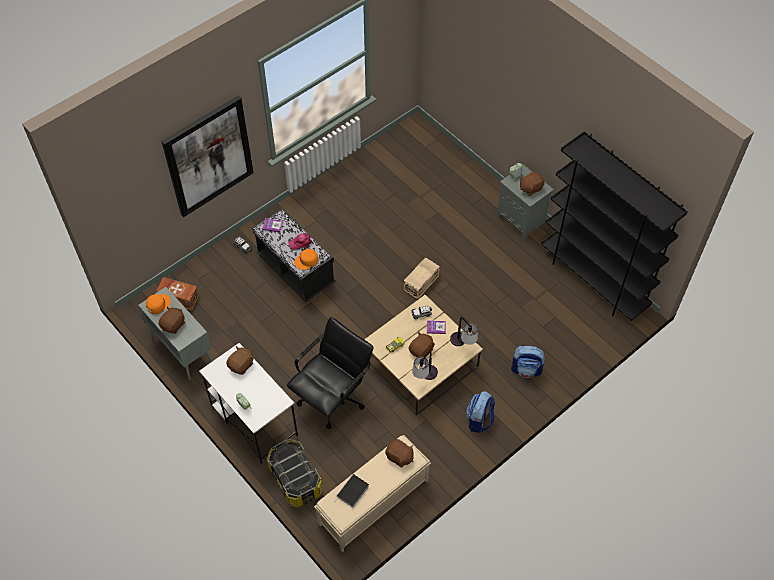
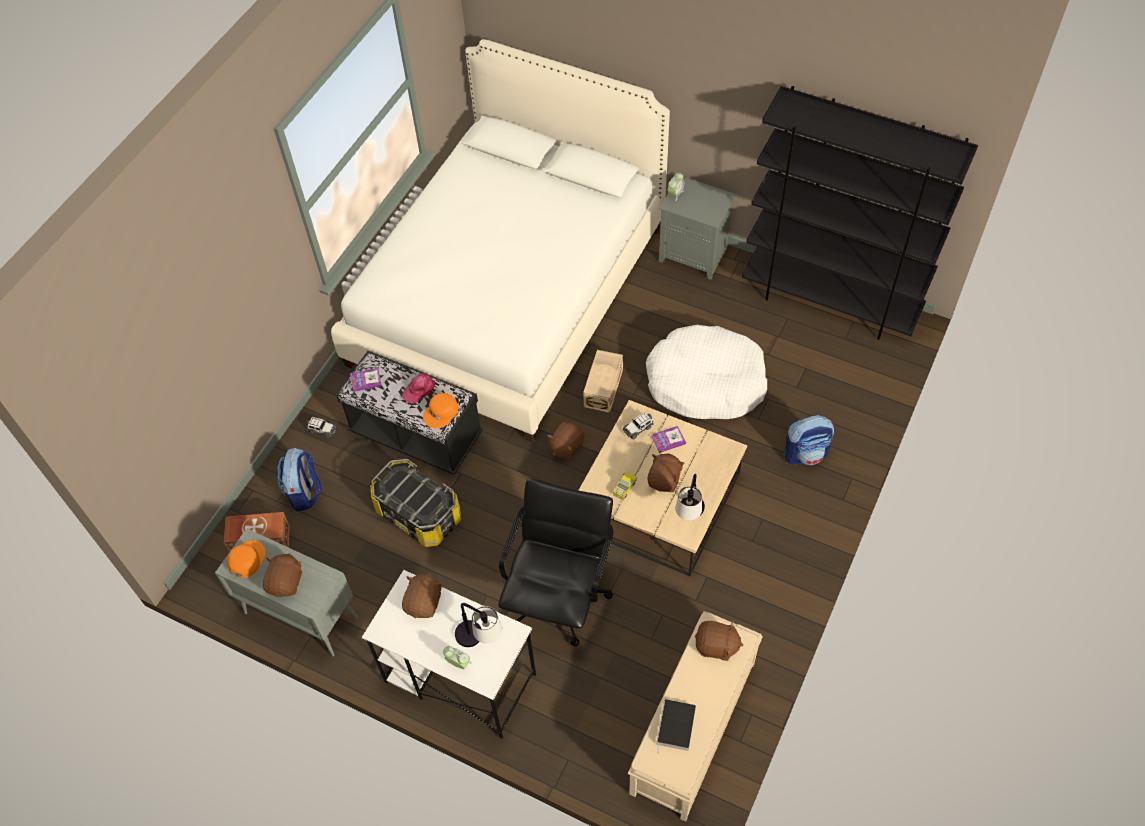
camera: 20 degrees left, 0 degrees up
(208, 156) = (241, 306): picture -> none
(295, 479) = (564, 742): storage box -> storage box (418, 514)
(392, 203) = (509, 294): none -> white bed
(463, 345) = (717, 450): table lamp -> table lamp (480, 640)
(479, 420) = (780, 548): backpack -> backpack (305, 492)
(486, 302) = (705, 382): none -> white dog bed
(530, 188) = (705, 203): brown plush toy -> brown plush toy (566, 447)

